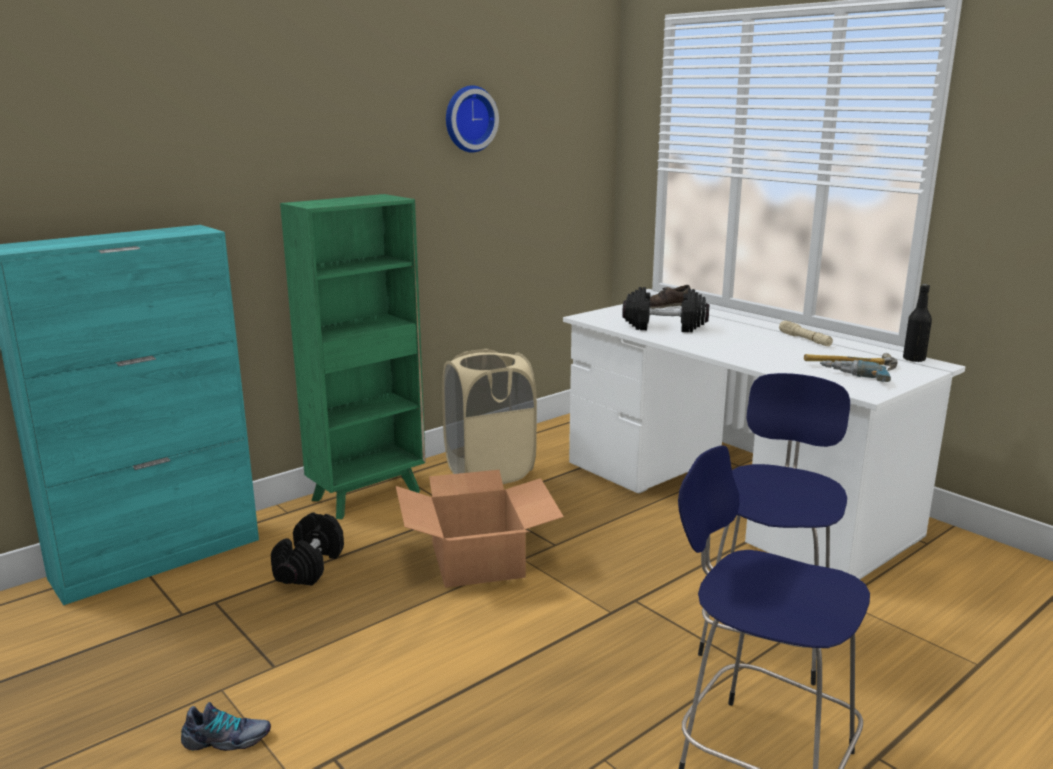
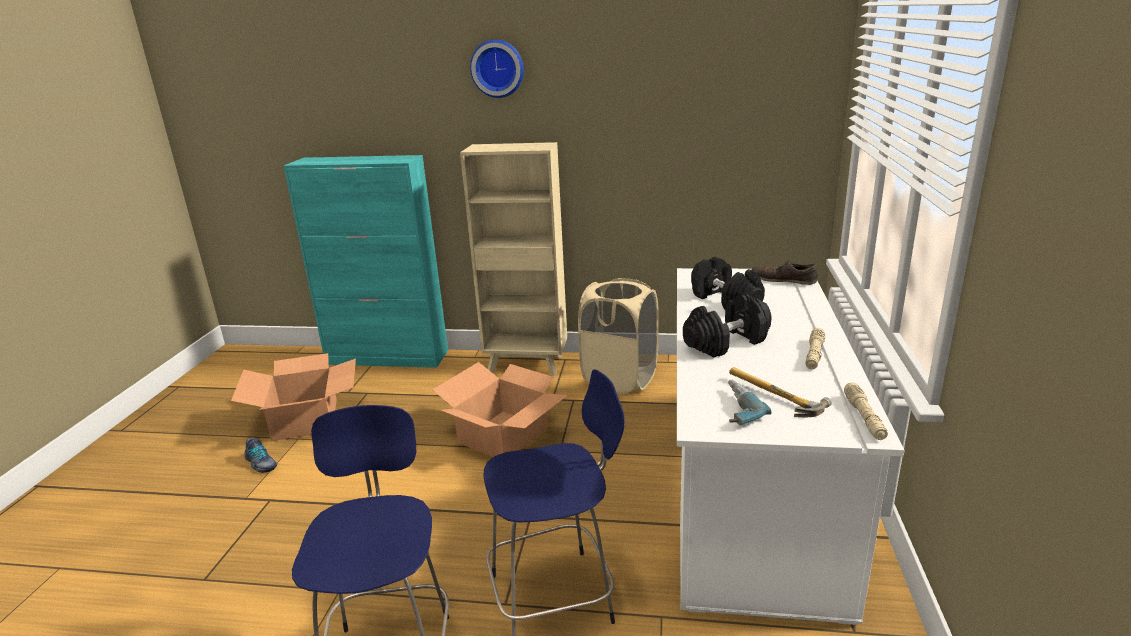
camera: 50 degrees right, 5 degrees up
(183, 667) = (306, 419): none -> cardboard box
(309, 566) = (429, 394): black dumbbell -> black dumbbell (726, 342)
(368, 495) = (527, 364): green bookcase -> beige bookcase
(468, 119) = (650, 80): wall clock -> wall clock (498, 68)
(914, 359) = (864, 418): black bottle -> beige flashlight

